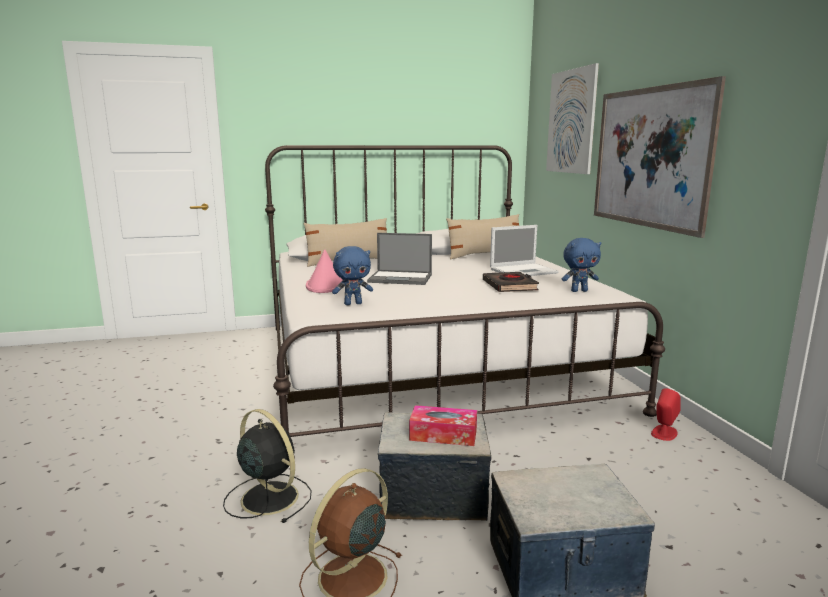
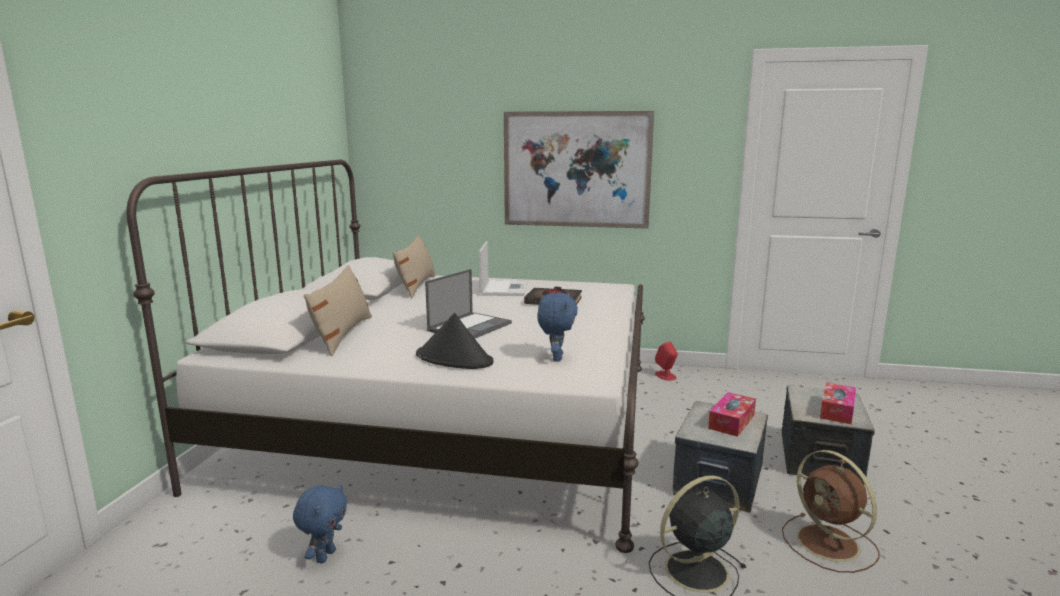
camera: 65 degrees left, 0 degrees up
(325, 285) = (454, 359): pink hat -> black hat
(555, 502) = (837, 410): none -> tissue box
(571, 121) = (446, 134): picture -> none
(579, 291) = (592, 289): blue plush toy -> blue plush toy (325, 556)

